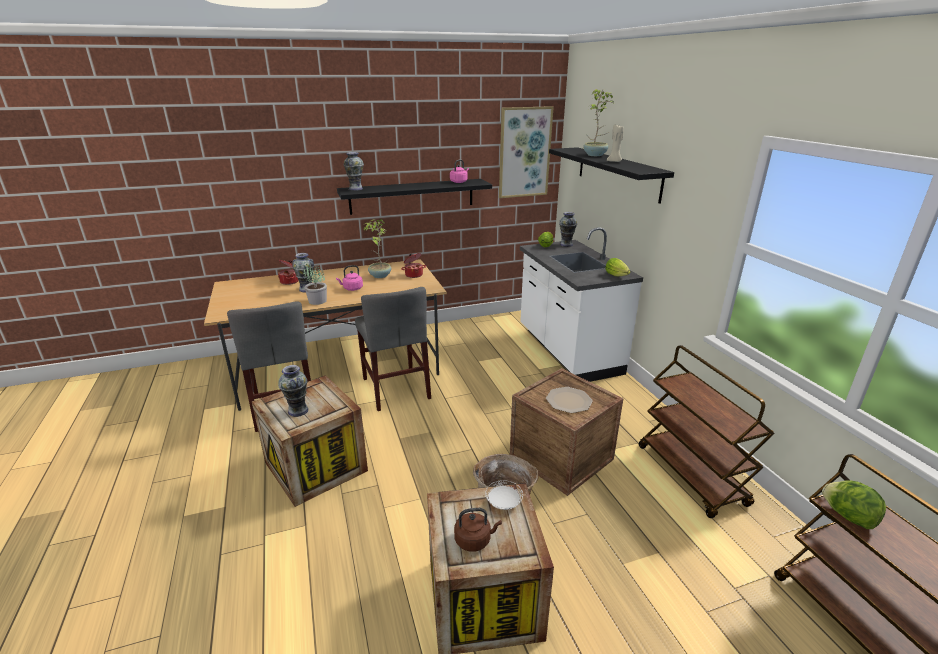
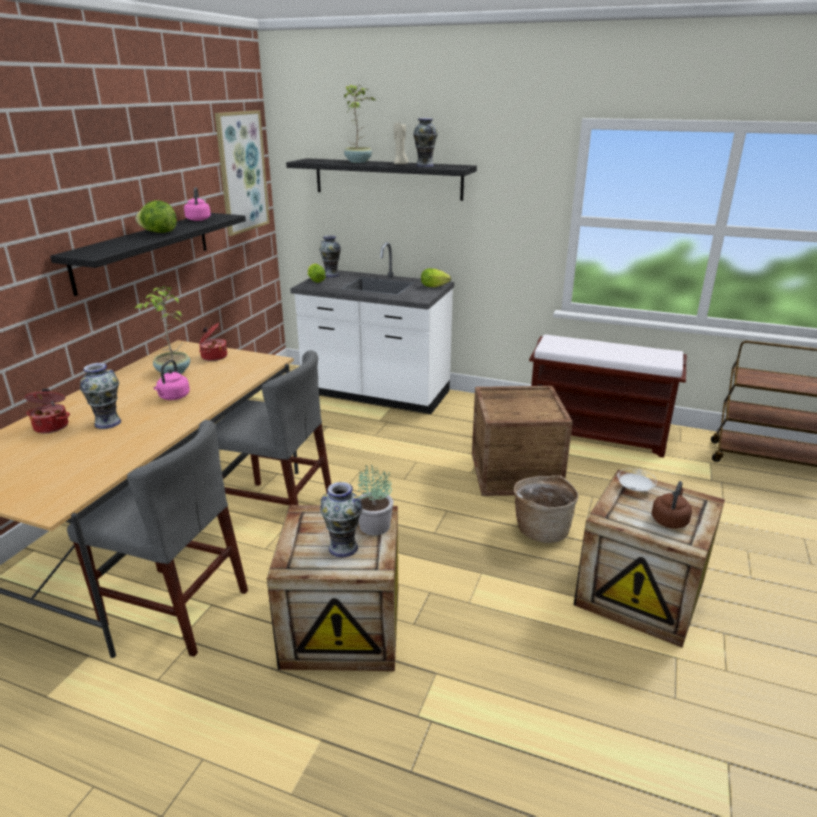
camera: 50 degrees left, 0 degrees up
(317, 301) = (162, 427): potted plant -> potted plant (374, 526)
(355, 189) = (87, 250): vase -> vase (424, 166)
(568, 401) = (526, 406): plate -> none
(691, 475) = (597, 434): brown cart -> brown bench
(847, 516) = (760, 383): lettuce -> lettuce (159, 232)

